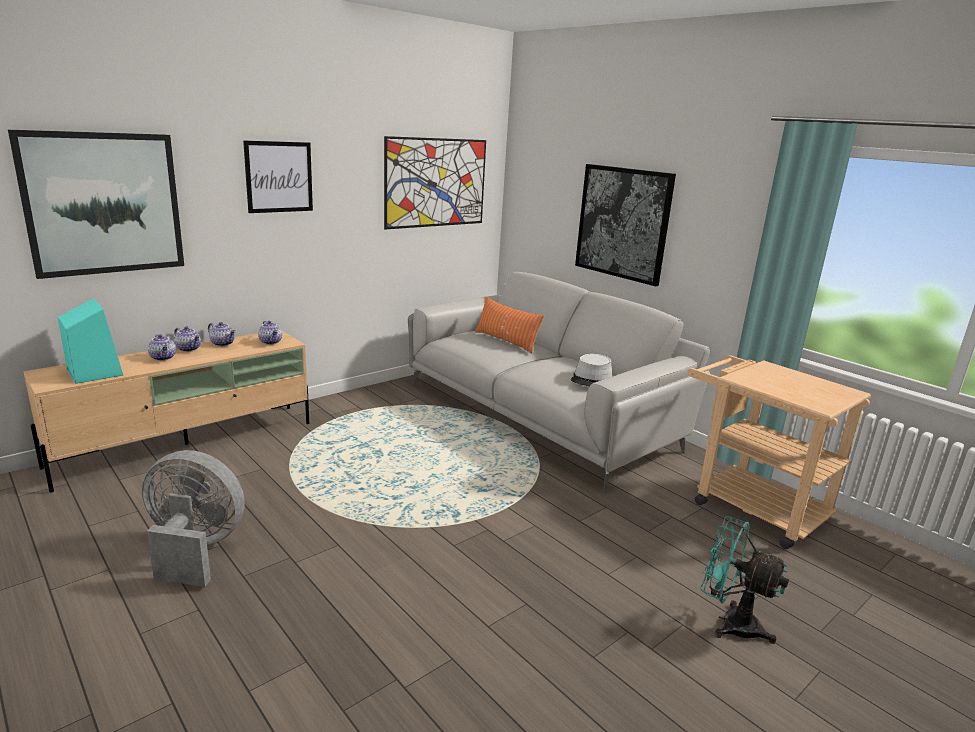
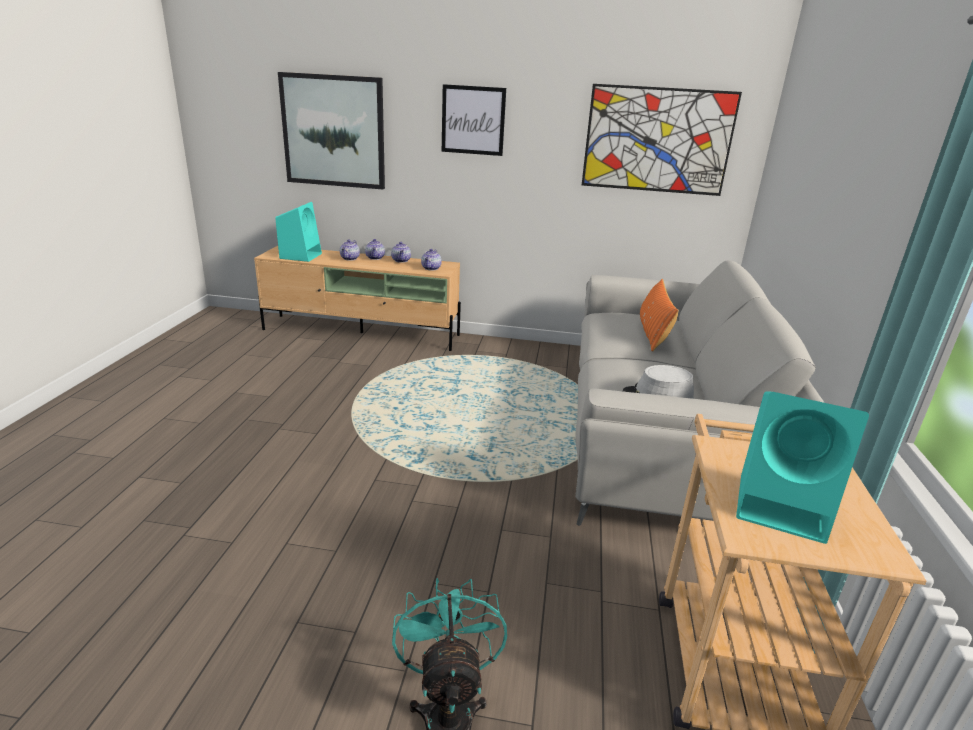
camera: 50 degrees right, 5 degrees up
(194, 549) = (255, 392): grey fan -> none
(623, 223) = (824, 209): picture -> none
(804, 391) = (783, 507): none -> turquoise speaker

